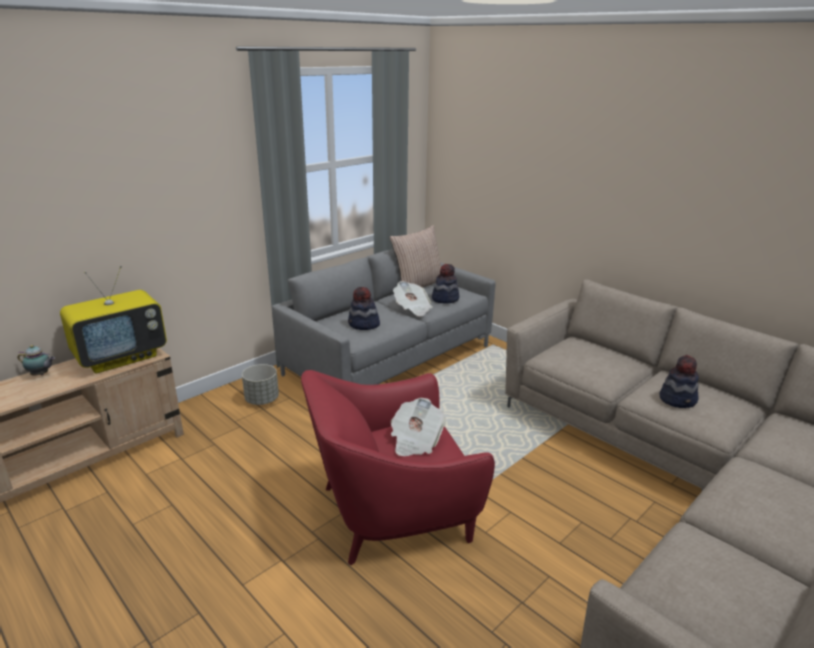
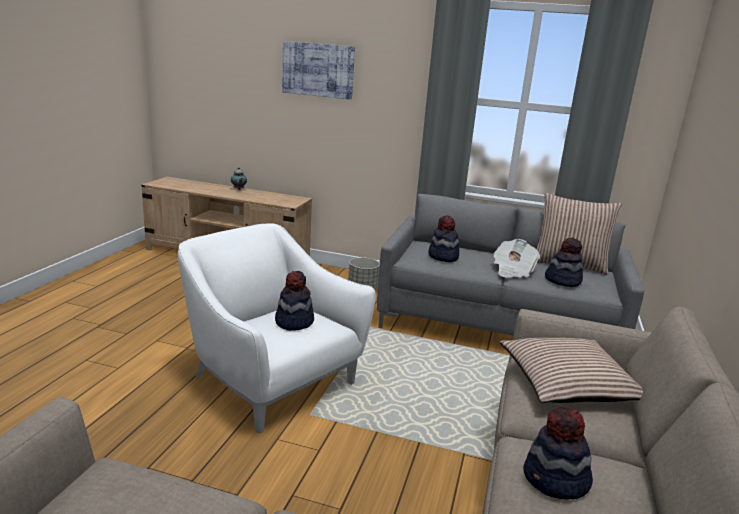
camera: 60 degrees right, 5 degrees down
(113, 177) = (318, 70): none -> picture
(122, 357) = (278, 199): television -> none
(392, 511) = (271, 380): red armchair -> white armchair
(415, 440) = (294, 321): newspaper -> hat
(578, 356) = (567, 383): none -> pillow

